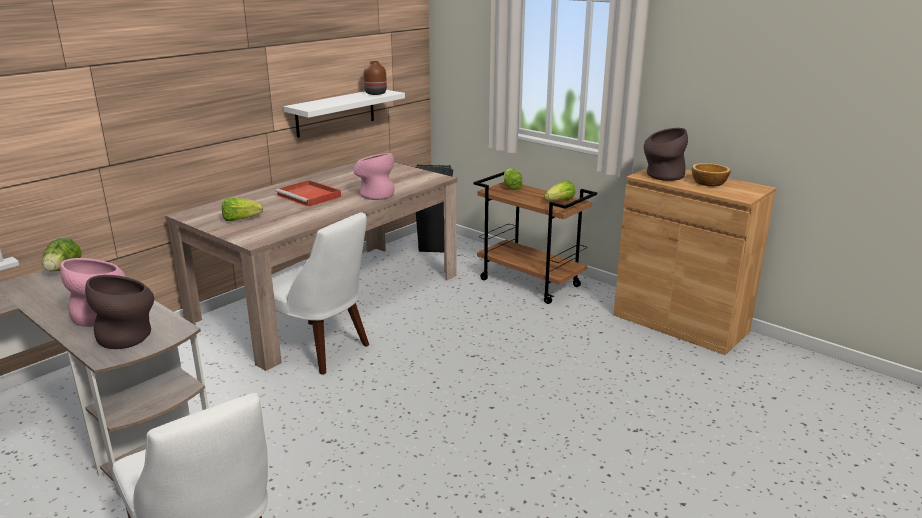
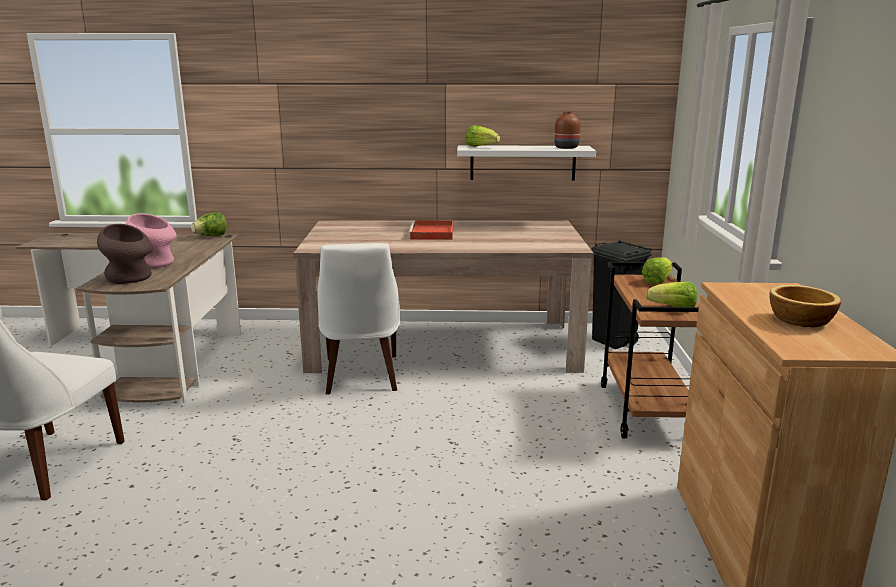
camera: 50 degrees right, 5 degrees down
(241, 219) = (346, 234): lettuce -> lettuce (481, 147)
(375, 194) = (481, 245): pink vase -> none
(662, 176) = (752, 295): brown vase -> none

